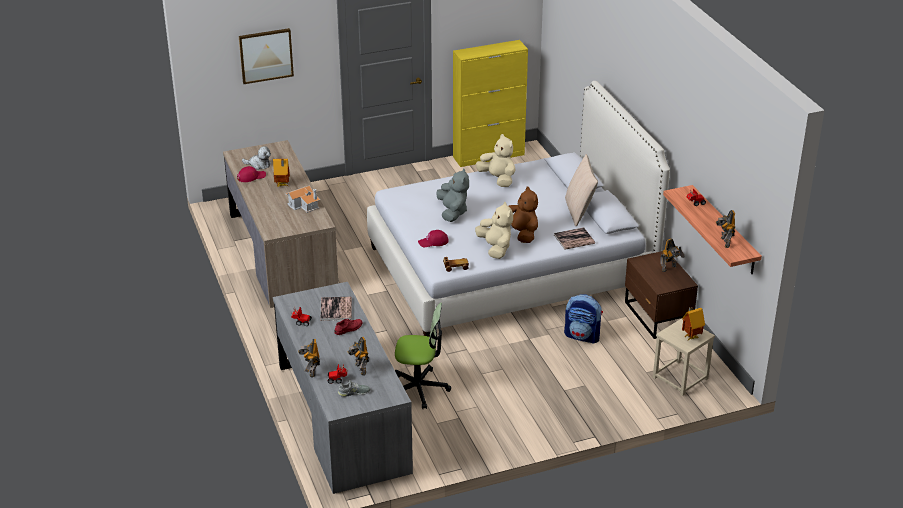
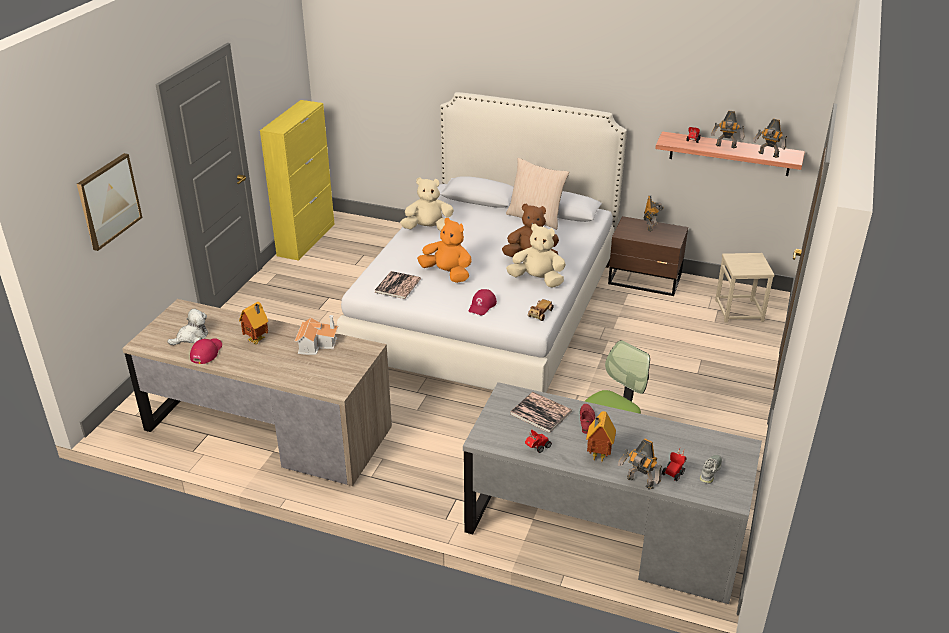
camera: 50 degrees left, 0 degrees up
(360, 369) = (671, 448): toy robot -> toy robot (726, 146)
(452, 212) = (447, 274): grey plush toy -> orange plush toy
(574, 239) = (575, 239): book -> book (398, 286)
(582, 336) = (631, 326): backpack -> none
(690, 337) = (754, 263): toy house -> toy house (597, 455)

